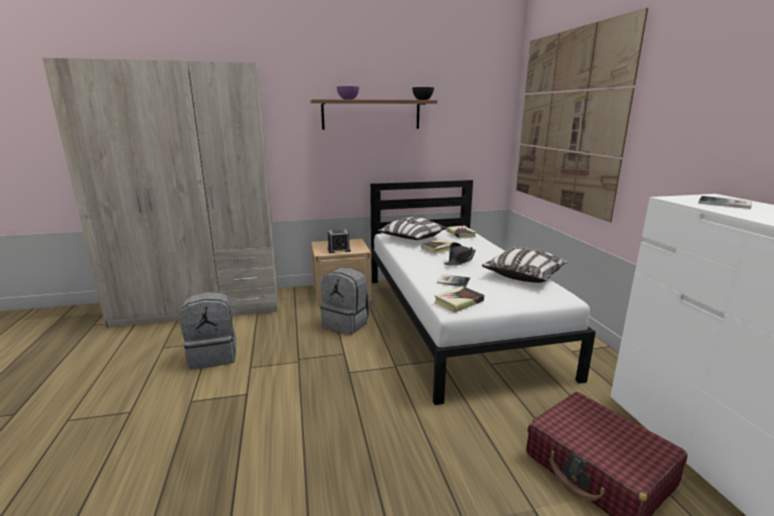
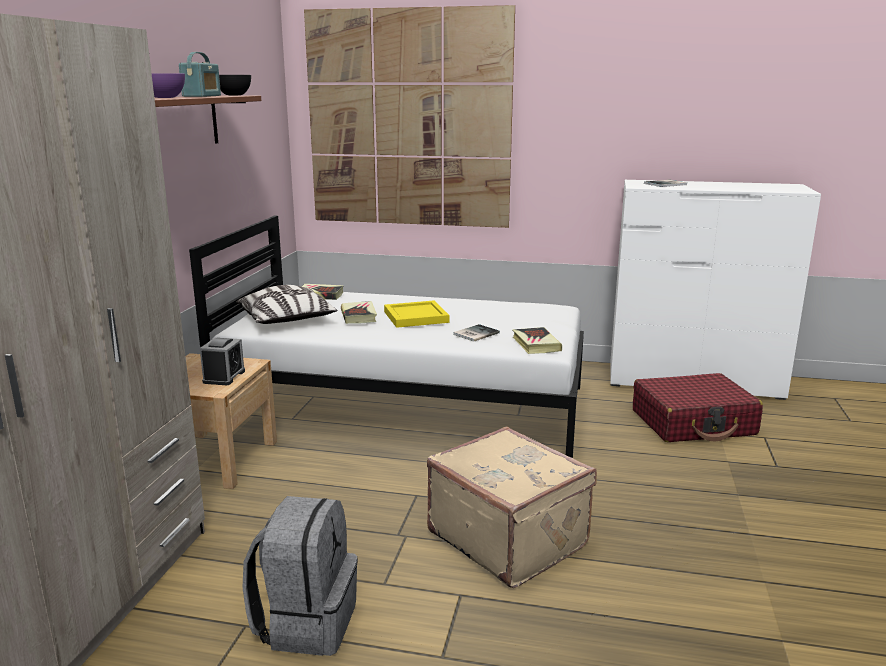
camera: 65 degrees left, 0 degrees up
(313, 398) = (509, 538): none -> beige suitcase
(347, 323) = (330, 476): grey backpack -> none
(390, 99) = (202, 96): none -> radio
(460, 260) = (415, 317): black hat -> yellow tray
(524, 275) = (489, 306): pillow -> none

